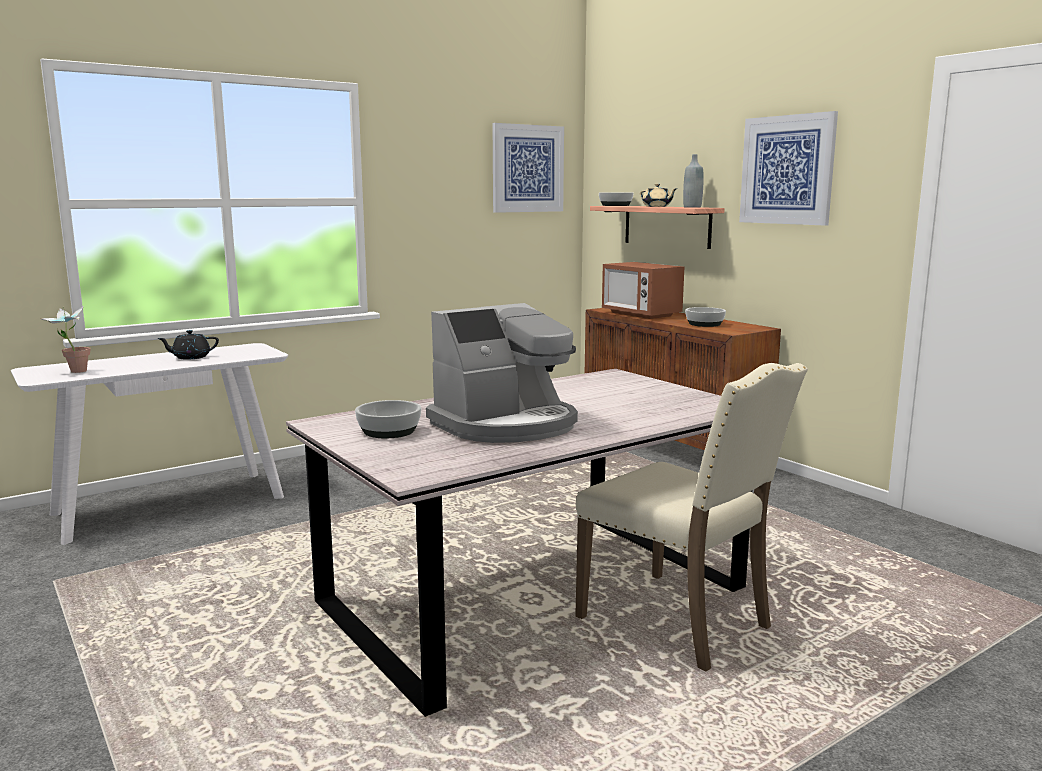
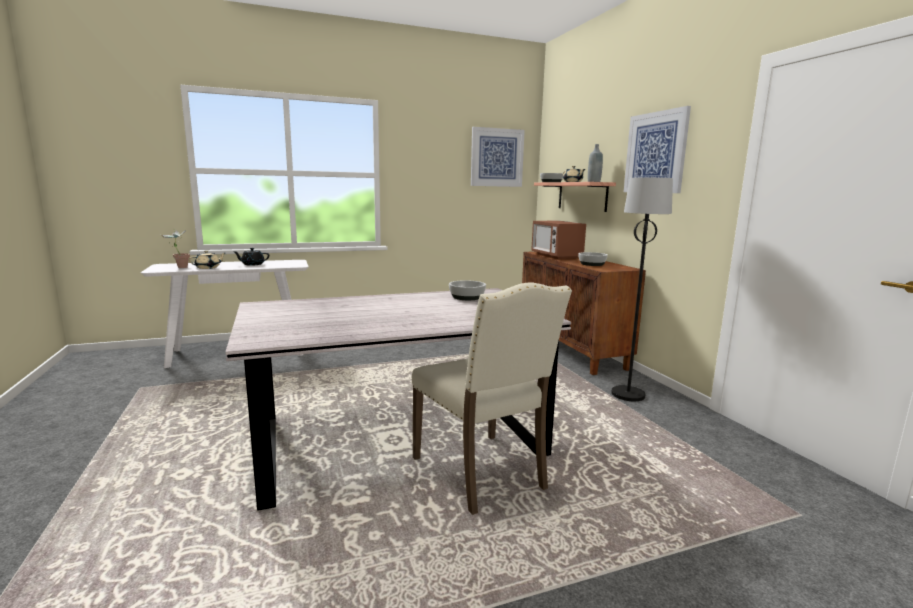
camera: 15 degrees right, 0 degrees up
(125, 368) = (208, 267): none -> beige teapot
(388, 431) = (287, 313): bowl -> bowl (466, 297)
(506, 425) = (366, 316): coffee machine -> none
(783, 499) = (627, 394): none -> black floor lamp

